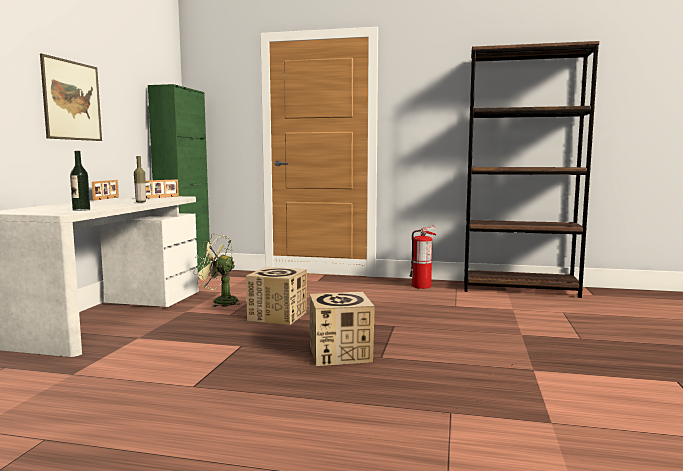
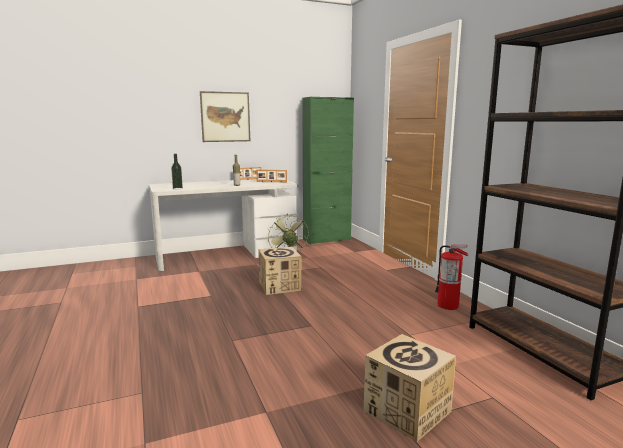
camera: 55 degrees right, 5 degrees up
(340, 353) = (225, 325): cardboard box -> cardboard box (407, 411)

